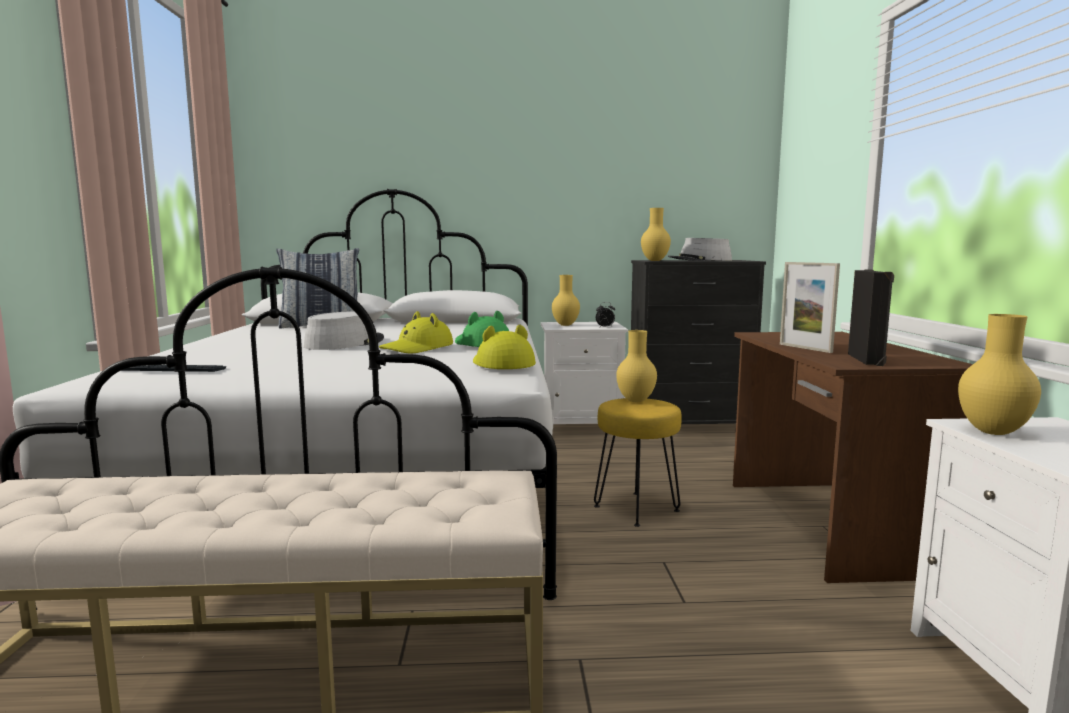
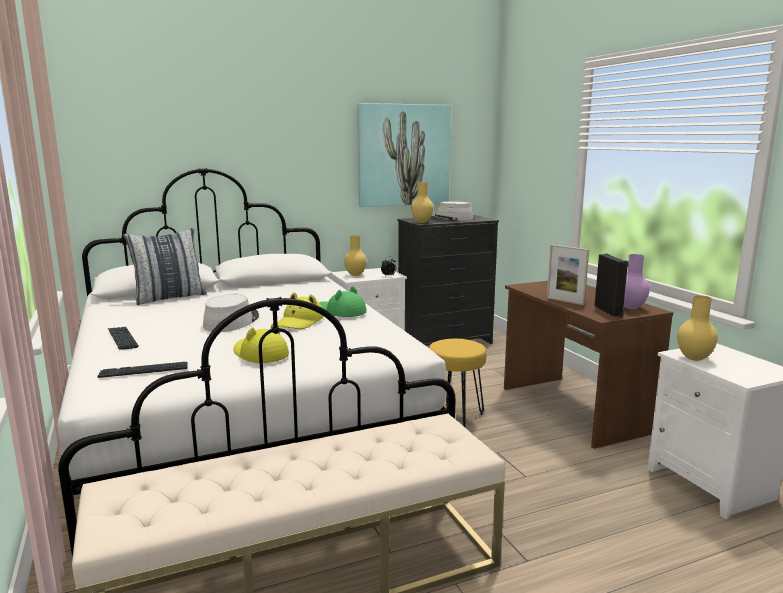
camera: 20 degrees left, 5 degrees up
(209, 348) = (122, 339): none -> keyboard
(501, 364) = (387, 335): yellow hat -> yellow hat (260, 354)
(636, 401) = (452, 342): yellow vase -> none
(642, 179) = (403, 155): none -> picture
(910, 360) = (630, 308): none -> purple vase

